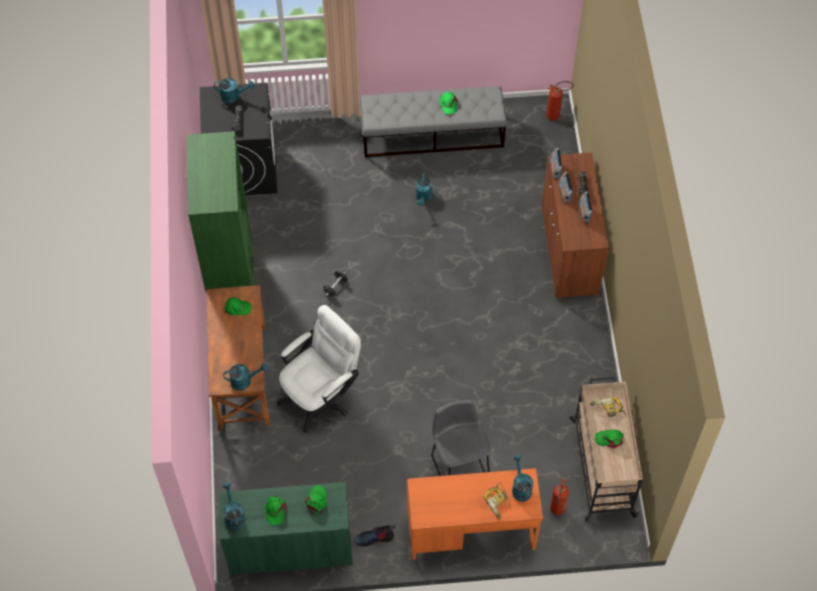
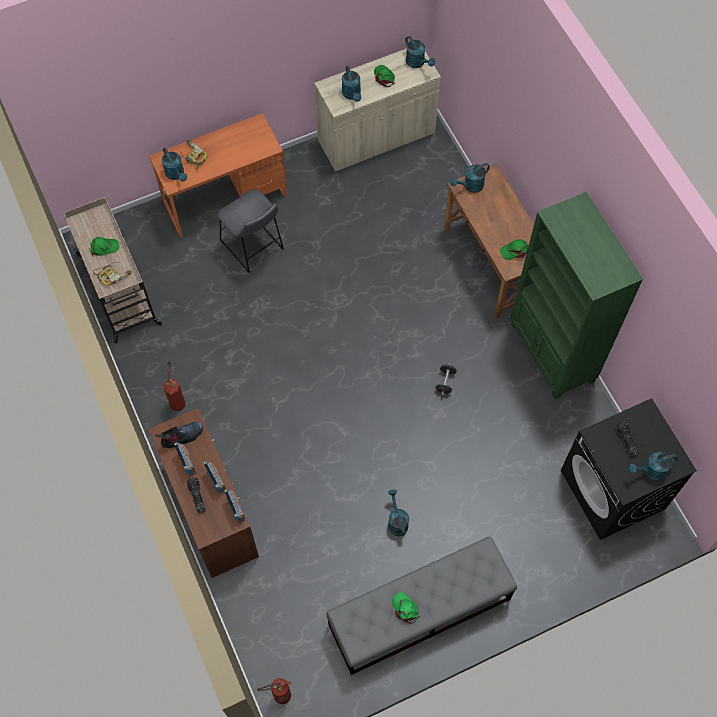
camera: 160 degrees right, 5 degrees up
(290, 547) = (376, 137): green cabinet -> beige cabinet
(316, 500) = (352, 95): green cap -> turquoise watering can
(321, 394) = (409, 271): white office chair -> none
(375, 538) = (307, 166): boot -> boot (182, 437)
(556, 512) = (152, 236): fire extinguisher -> fire extinguisher (178, 400)

